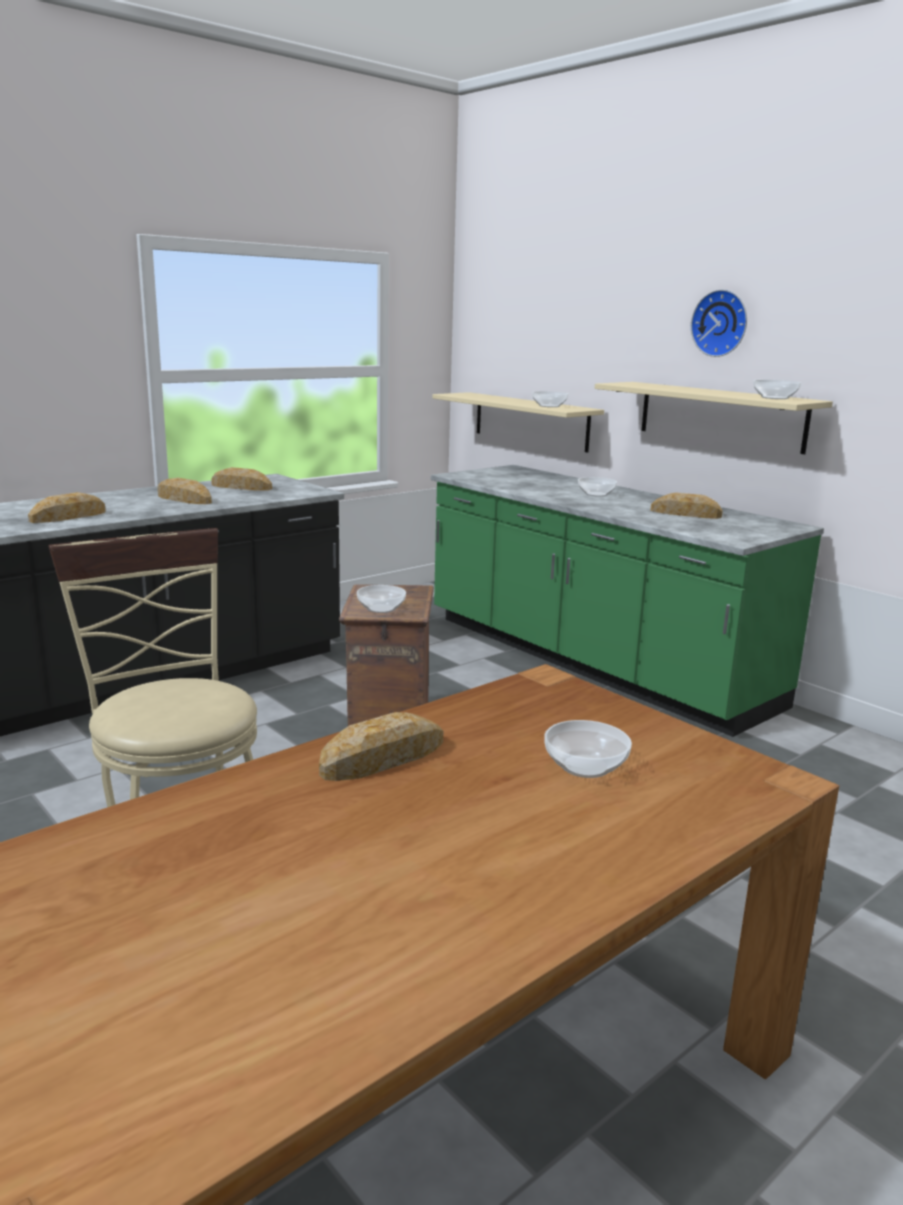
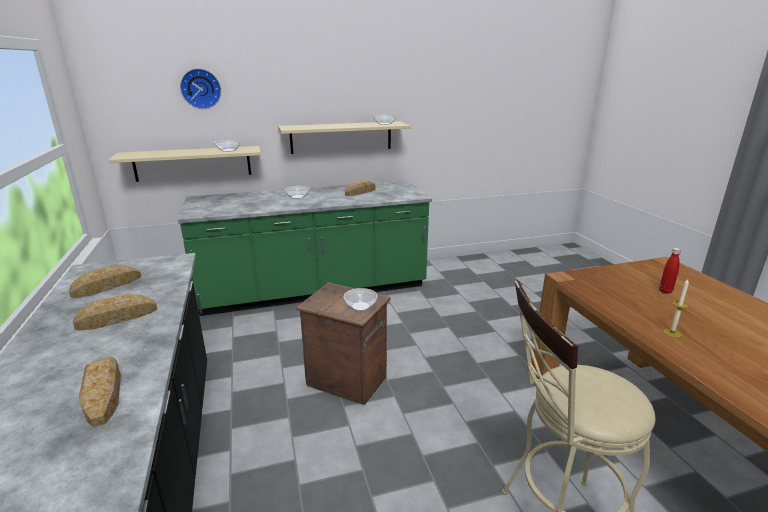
camera: 65 degrees left, 5 degrees up
(383, 758) = (672, 333): bread -> candle
(585, 766) = (665, 291): bowl -> red bottle
(721, 323) = (333, 86): wall clock -> wall clock (201, 88)

